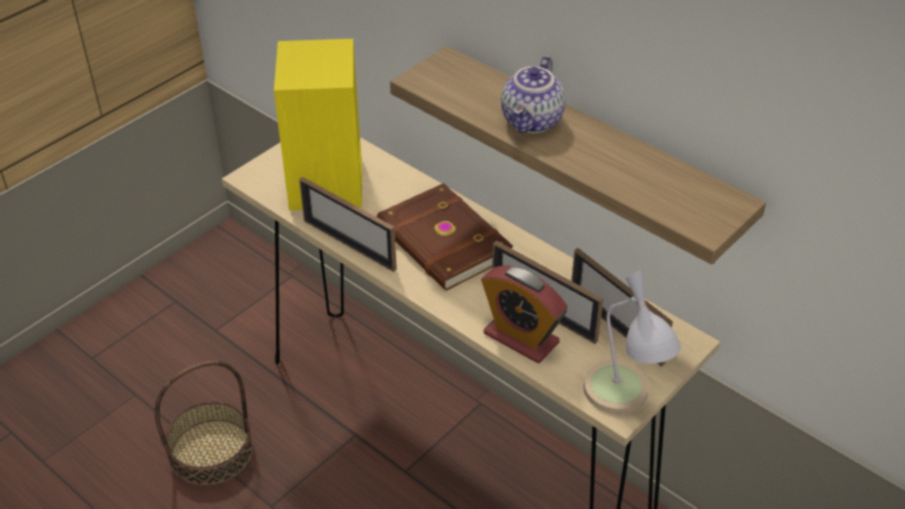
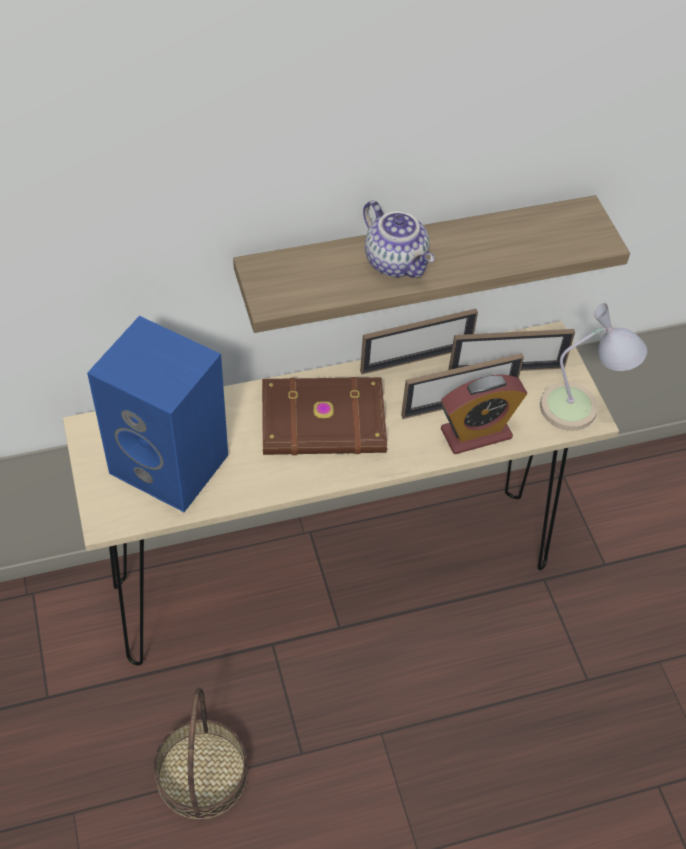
camera: 60 degrees left, 10 degrees up
(328, 184) = (172, 464): yellow speaker -> blue speaker
(349, 244) = (272, 490): picture frame -> picture frame (416, 359)

